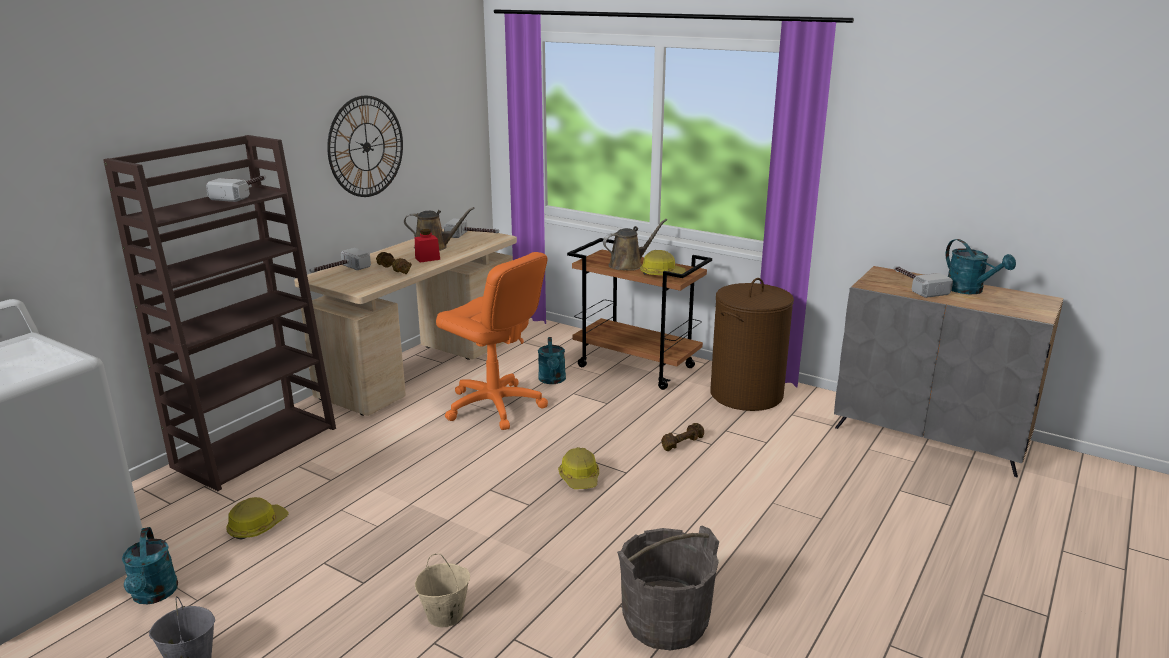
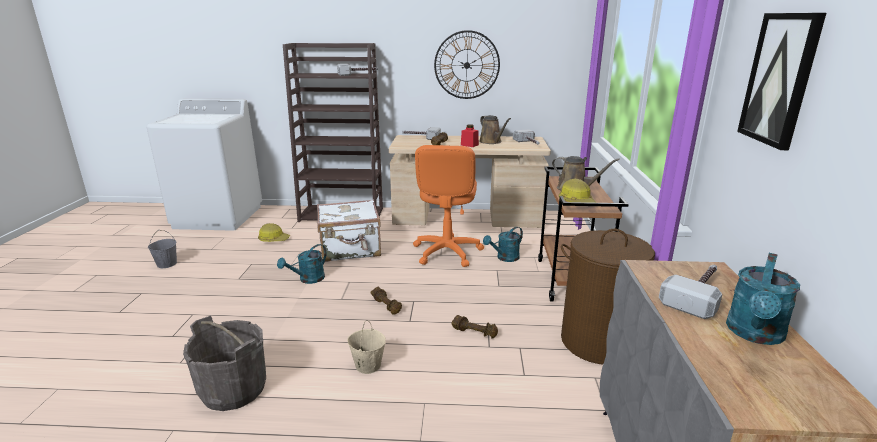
camera: 60 degrees right, 0 degrees up
(154, 595) = (211, 240): turquoise watering can -> turquoise watering can (308, 279)
(395, 467) = (350, 249): none -> white suitcase
(444, 615) = (217, 309): beige bucket -> beige bucket (367, 365)
(580, 478) = (387, 306): hard hat -> brown dumbbell
(893, 128) = (780, 79): none -> picture

